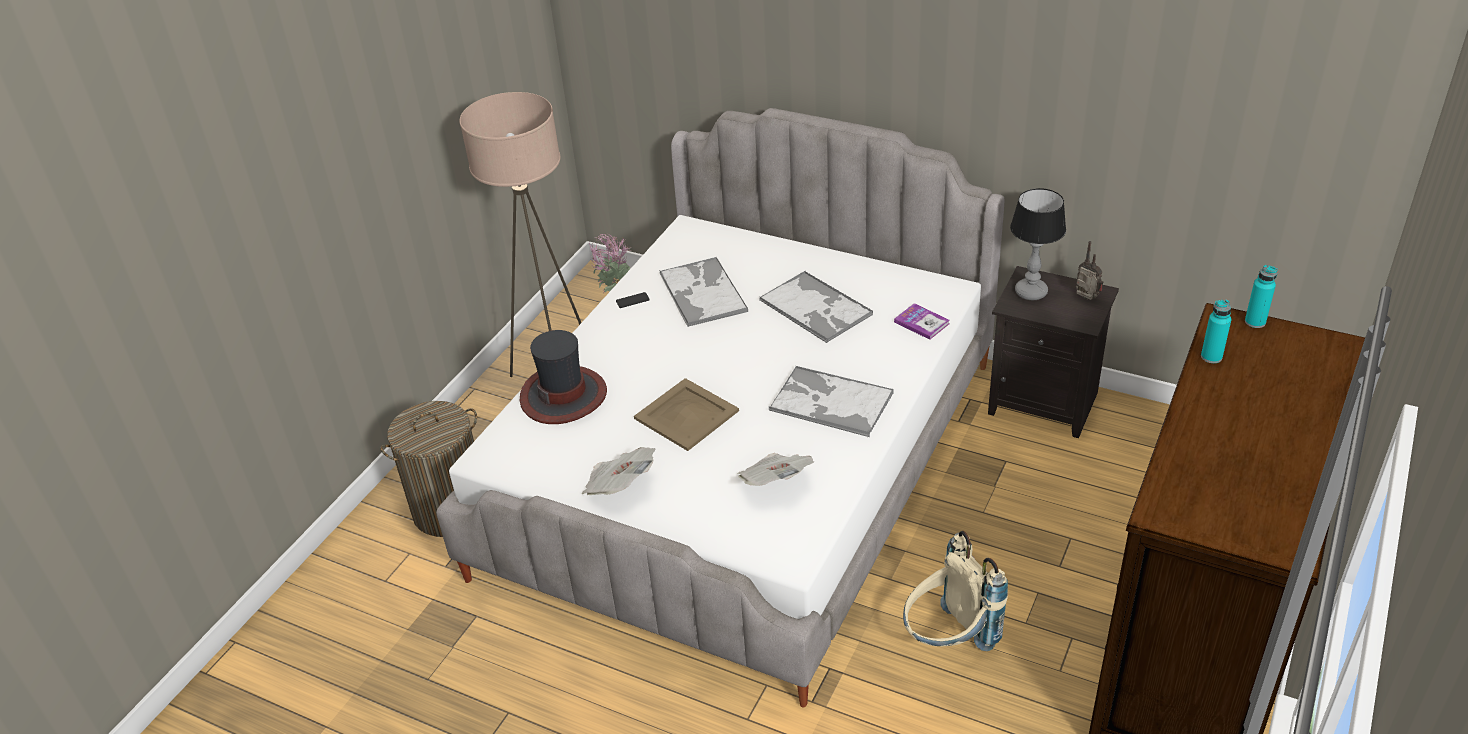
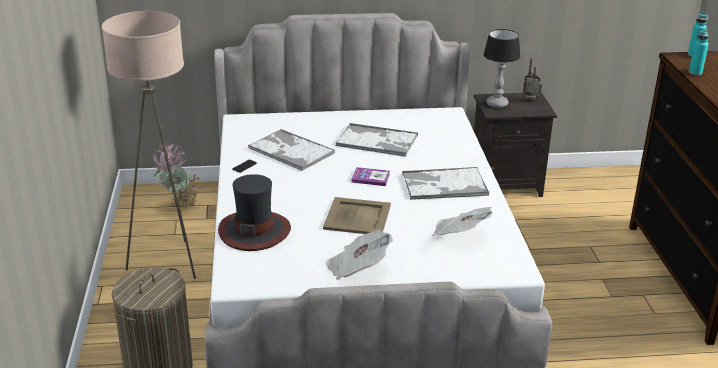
camera: 35 degrees left, 10 degrees down
(921, 323) = (451, 133): book -> book (370, 178)
(948, 641) = (580, 321): beige backpack -> none

